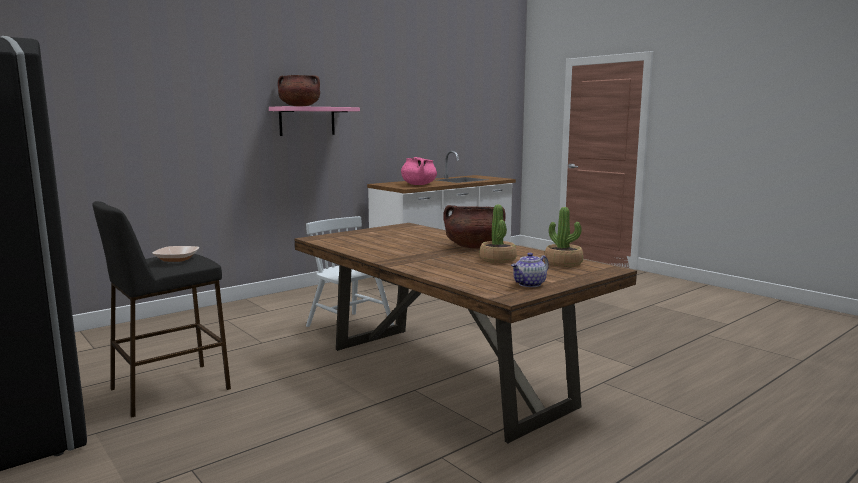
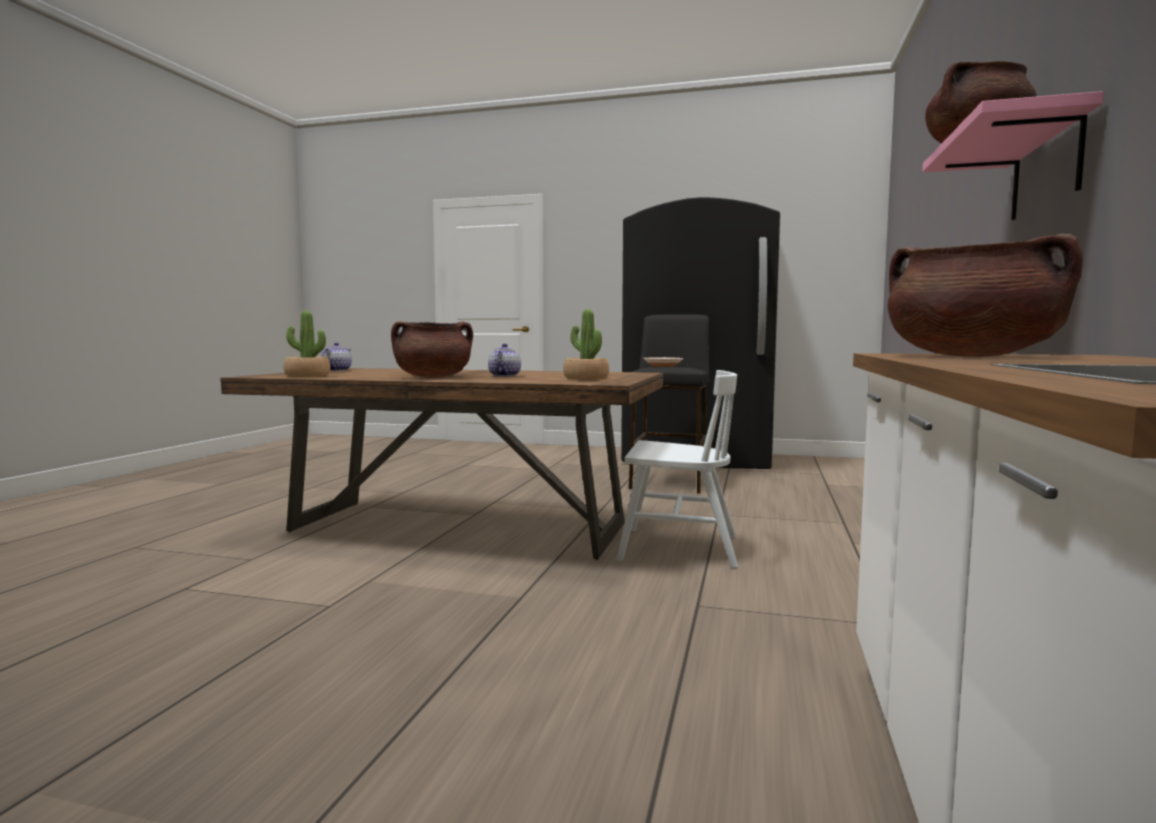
camera: 145 degrees right, 5 degrees down
(418, 184) = (971, 356): pink cooking pot -> brown cooking pot
(423, 243) = (504, 376): none -> teapot
(498, 259) = (385, 374): potted plant -> potted plant (586, 378)

